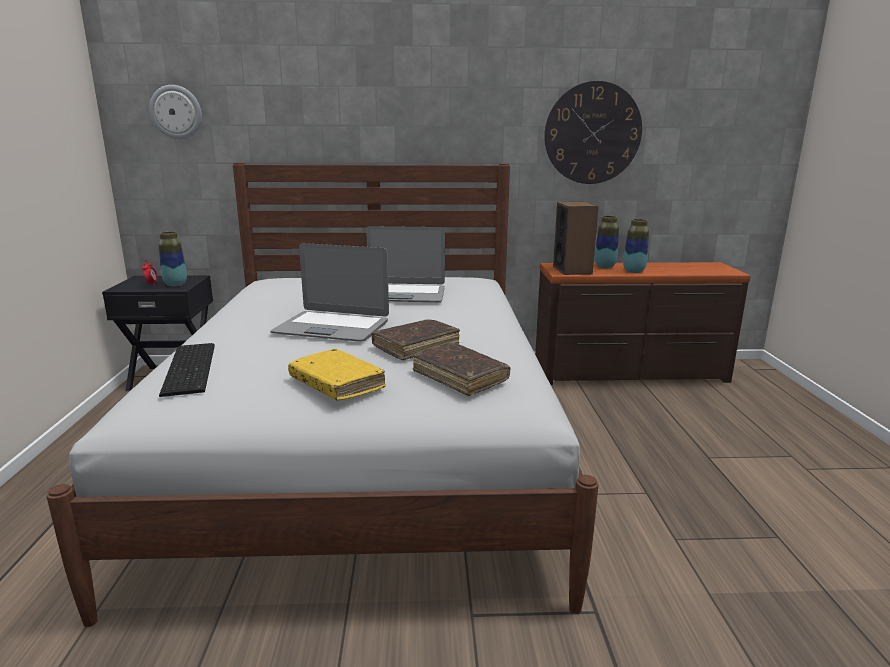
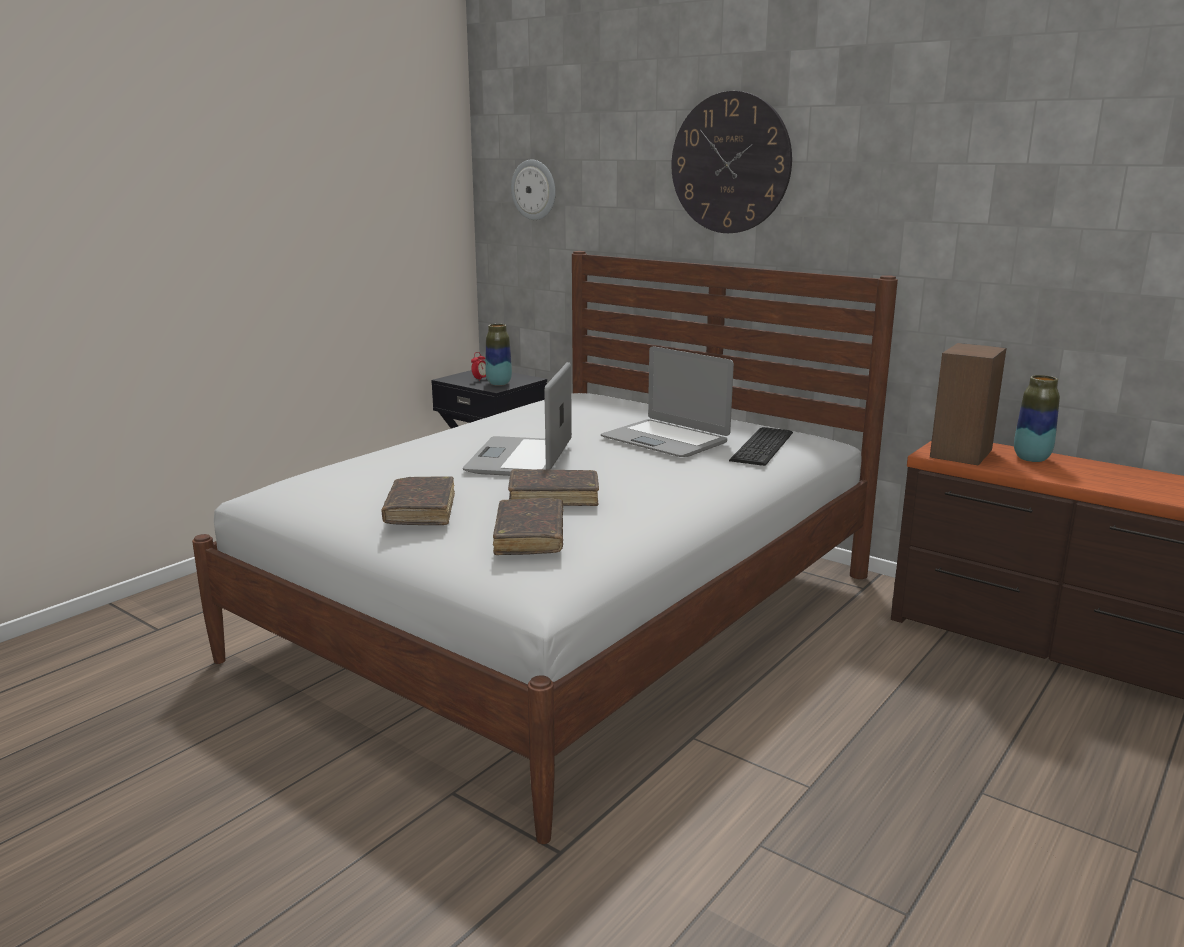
camera: 40 degrees right, 0 degrees up
(192, 367) = (353, 466): keyboard -> keyboard (764, 446)
(332, 327) = (521, 459): laptop -> laptop turned 45 degrees clockwise
(337, 384) = (420, 511): yellow book -> brown book
(592, 133) = (1046, 238): wall clock -> wall clock (730, 163)
(633, 271) = (1062, 475): vase -> none

